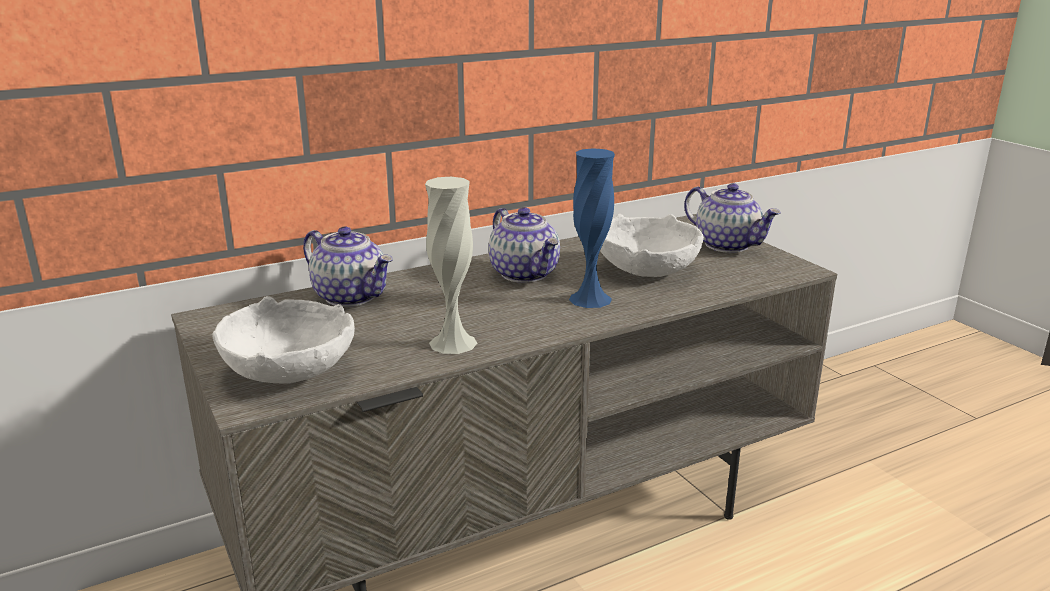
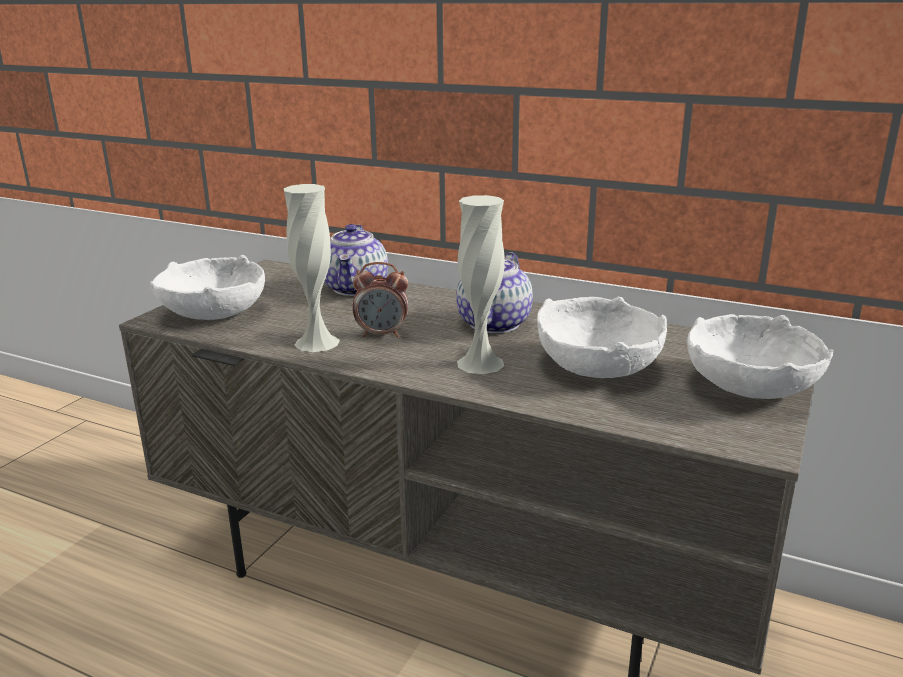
camera: 55 degrees right, 0 degrees up
(479, 314) = (382, 334): none -> alarm clock
(590, 299) = (480, 363): blue vase -> white vase
(728, 245) = (751, 386): teapot -> white bowl

